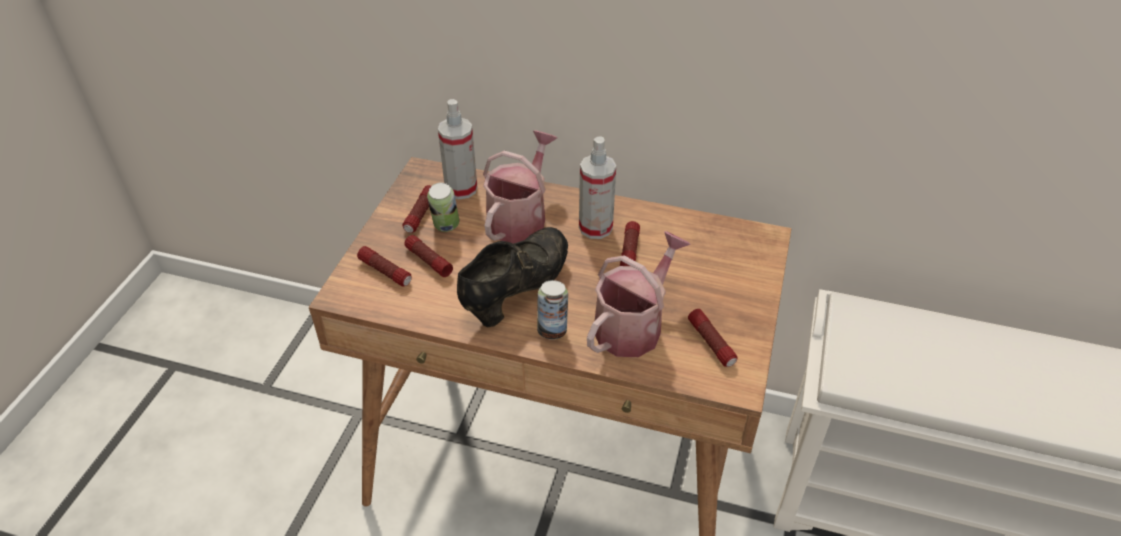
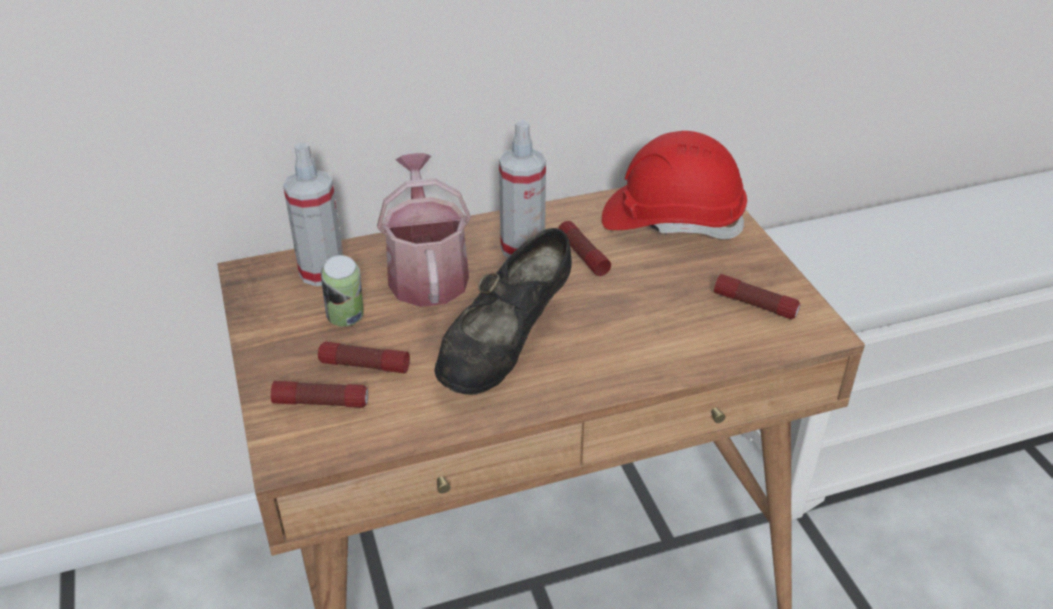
camera: 35 degrees left, 5 degrees down
(420, 214) = (299, 320): flashlight -> none
(517, 291) = (505, 349): black shoe -> black shoe turned 150 degrees counterclockwise
(552, 330) = (587, 369): can -> none
(633, 325) = (664, 324): watering can -> none
(718, 254) = (671, 220): none -> red hard hat

